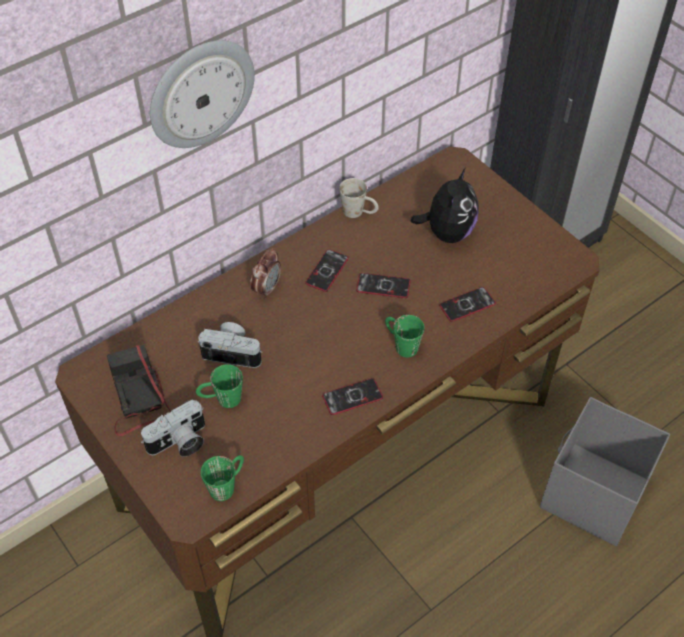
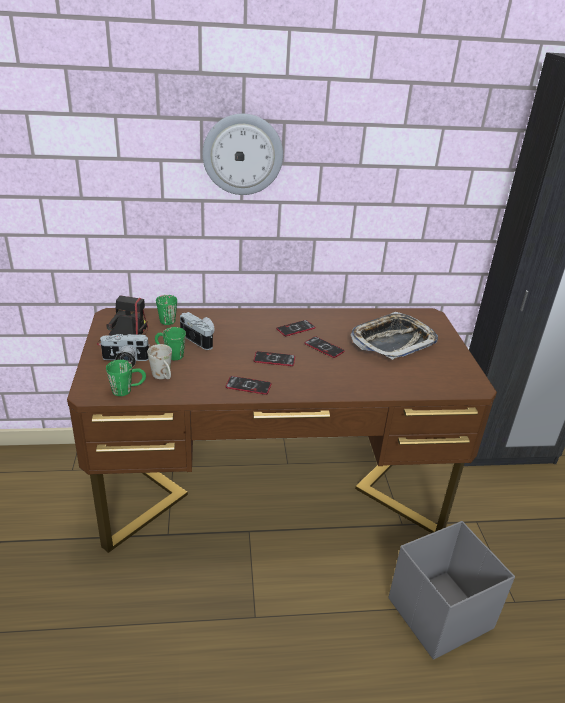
camera: 30 degrees right, 20 degrees down
(267, 288) = (251, 322): alarm clock -> none
(359, 213) = (343, 313): white mug -> white mug (163, 377)
(401, 344) = (307, 376): green mug -> green mug (167, 318)
(447, 232) = (393, 341): plush toy -> tray
(467, 305) = (372, 377): phone -> phone (274, 359)

